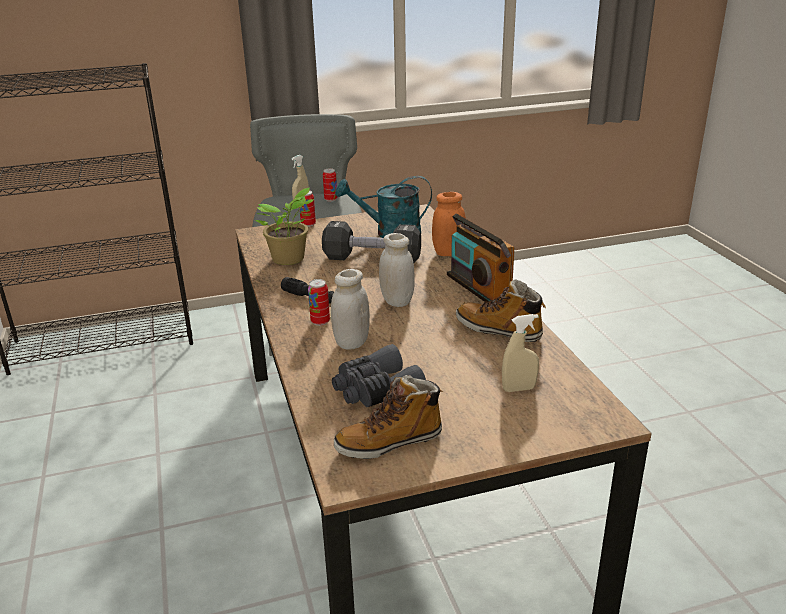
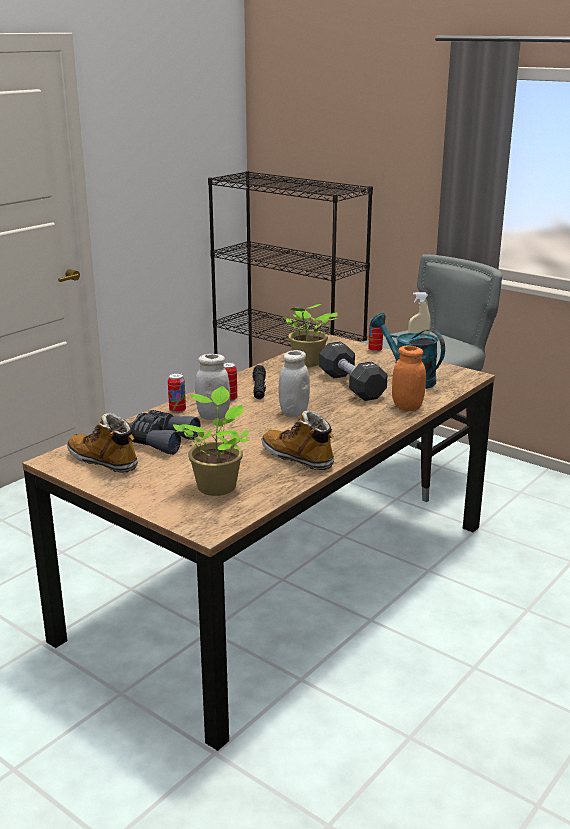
camera: 55 degrees right, 5 degrees down
(331, 199) = (447, 345): can -> can (177, 411)
(479, 288) = (360, 434): radio -> none
(499, 330) = (298, 458): boot -> boot turned 45 degrees counterclockwise
(518, 389) = (217, 485): beige spray bottle -> potted plant

